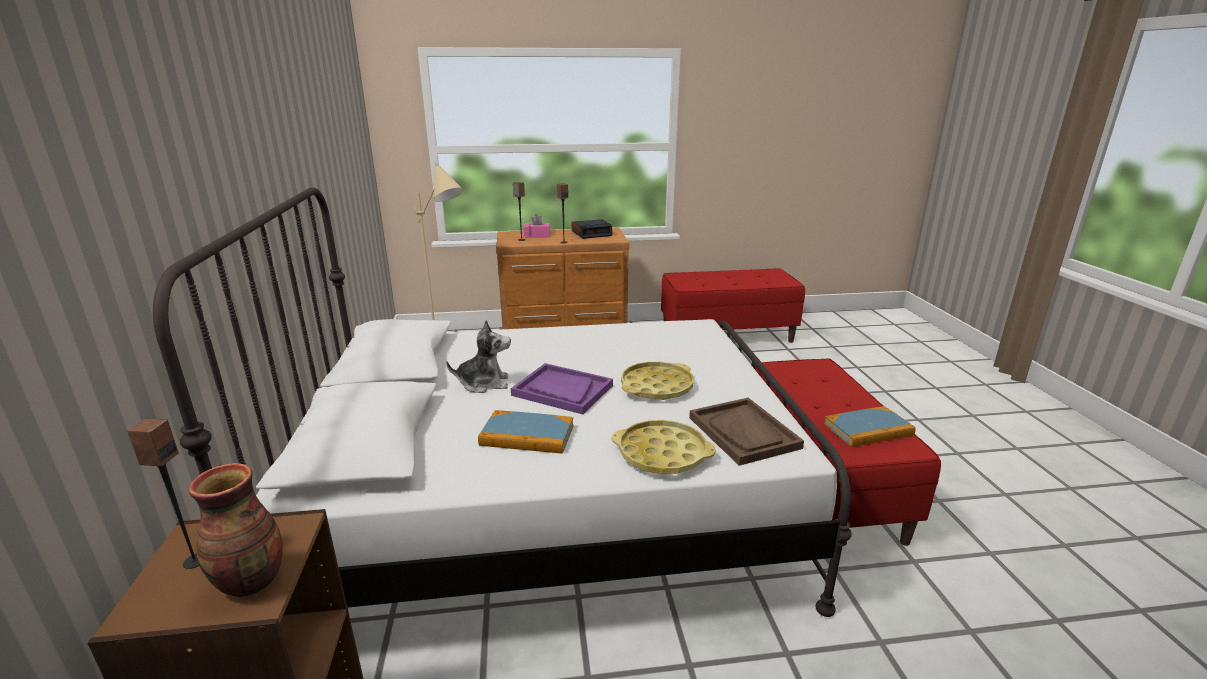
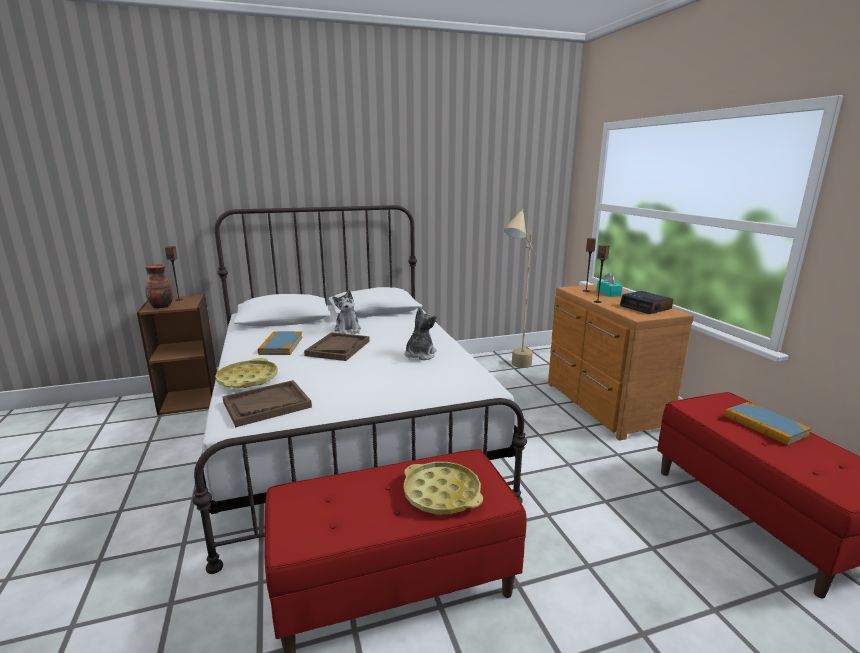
camera: 80 degrees right, 5 degrees down
(537, 235) = (608, 293): pink tissue box -> turquoise tissue box
(562, 390) = (338, 348): purple tray -> brown tray
(608, 344) = (420, 355): none -> plush toy
(656, 387) = (344, 374): yellow tray -> yellow tray (442, 493)
(868, 430) = (332, 516): book -> book (765, 425)

